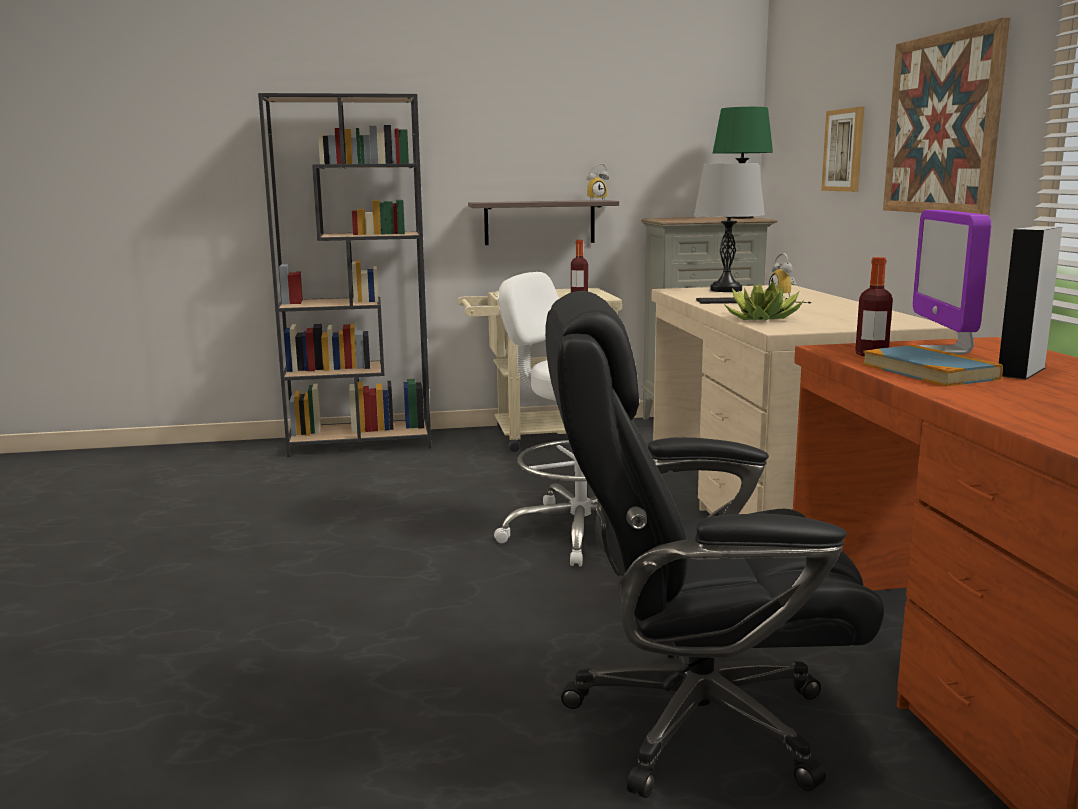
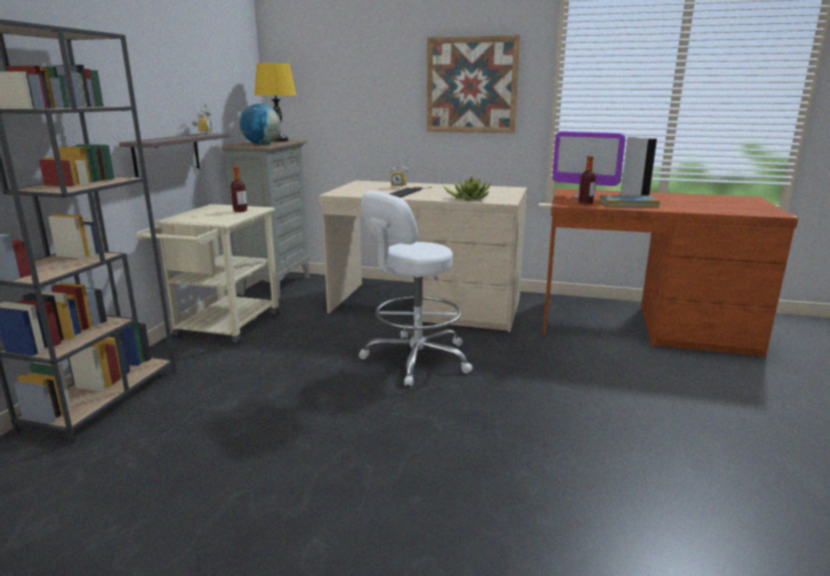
camera: 65 degrees left, 5 degrees up
(680, 219) = (262, 144): none -> globe
(697, 721) = (657, 387): black office chair -> none
(726, 290) = (355, 188): grey table lamp -> none
(739, 218) = (279, 140): green table lamp -> yellow table lamp
(844, 150) = (375, 96): picture -> none

